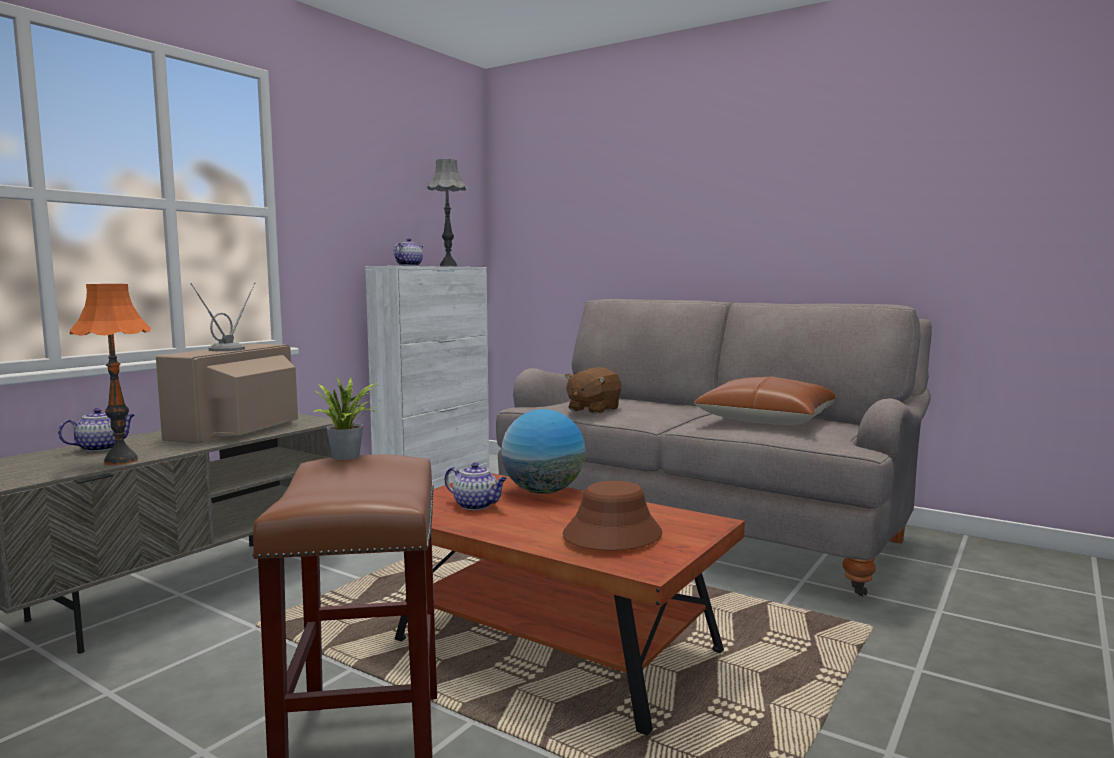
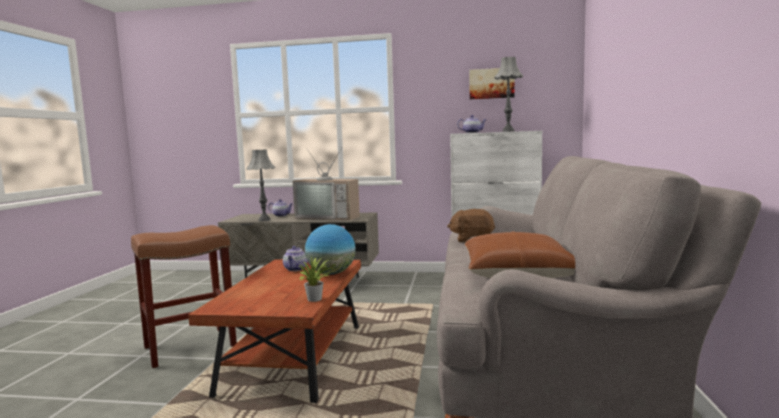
camera: 65 degrees right, 0 degrees up
(121, 461) = (264, 220): orange table lamp -> grey table lamp
(239, 429) = (329, 217): television -> television turned 150 degrees counterclockwise
(350, 456) = (210, 225): potted plant -> potted plant (316, 299)
(404, 192) = (491, 83): none -> picture
(612, 534) = (263, 295): brown hat -> none

